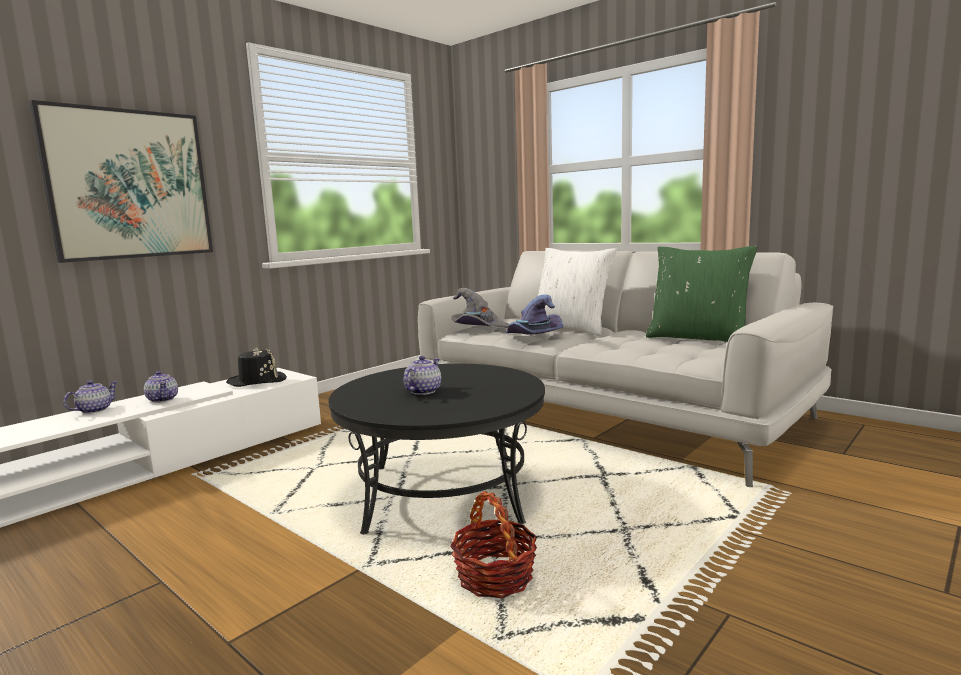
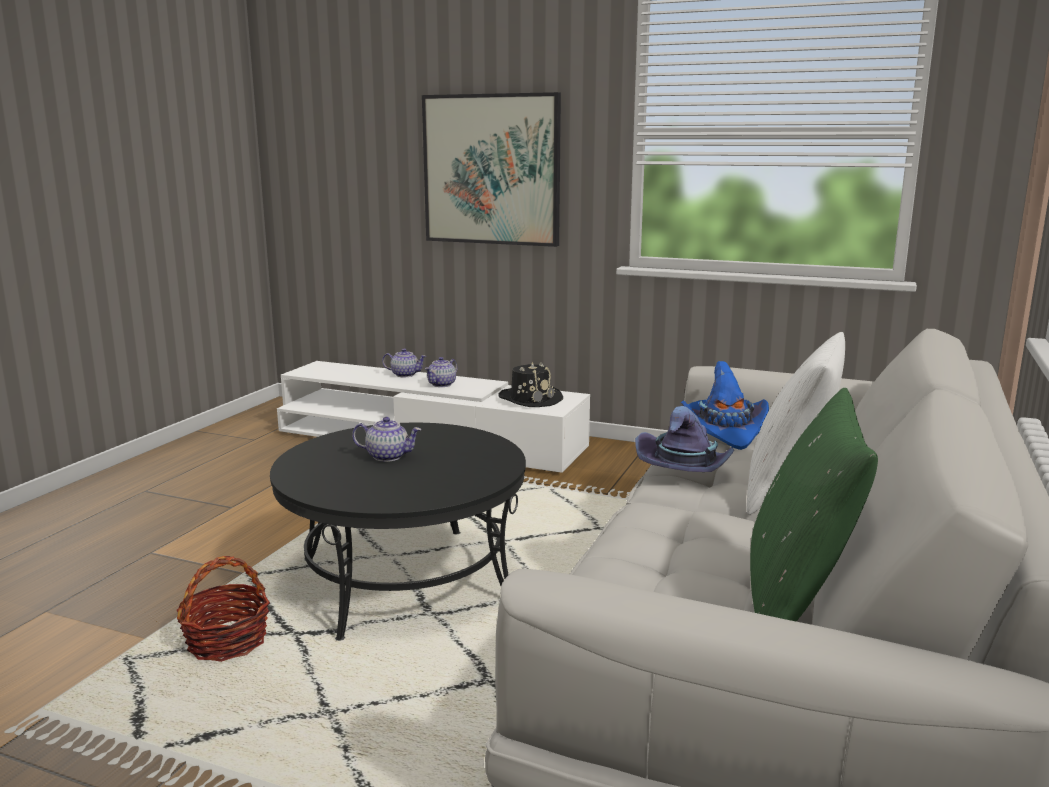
camera: 70 degrees right, 5 degrees up
(479, 328) = (725, 431): grey hat -> blue hat

